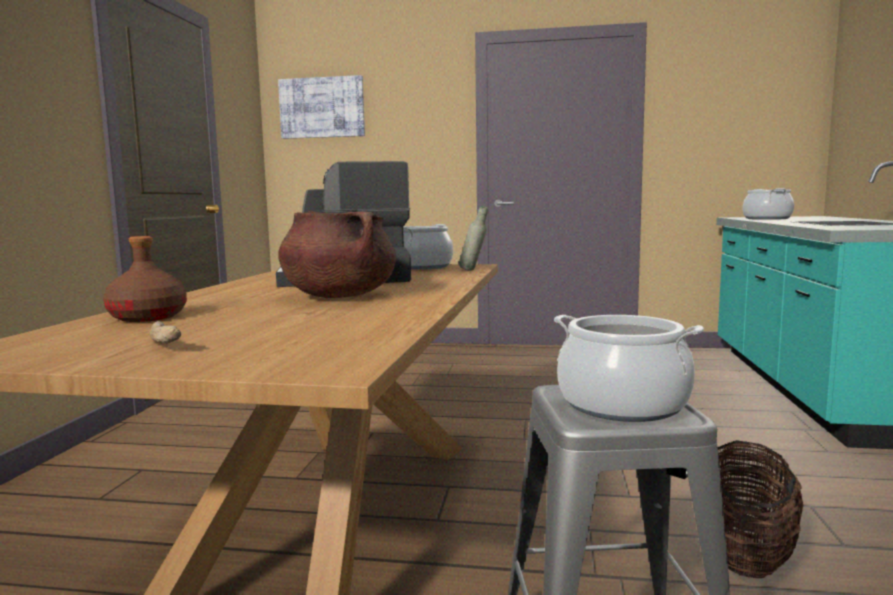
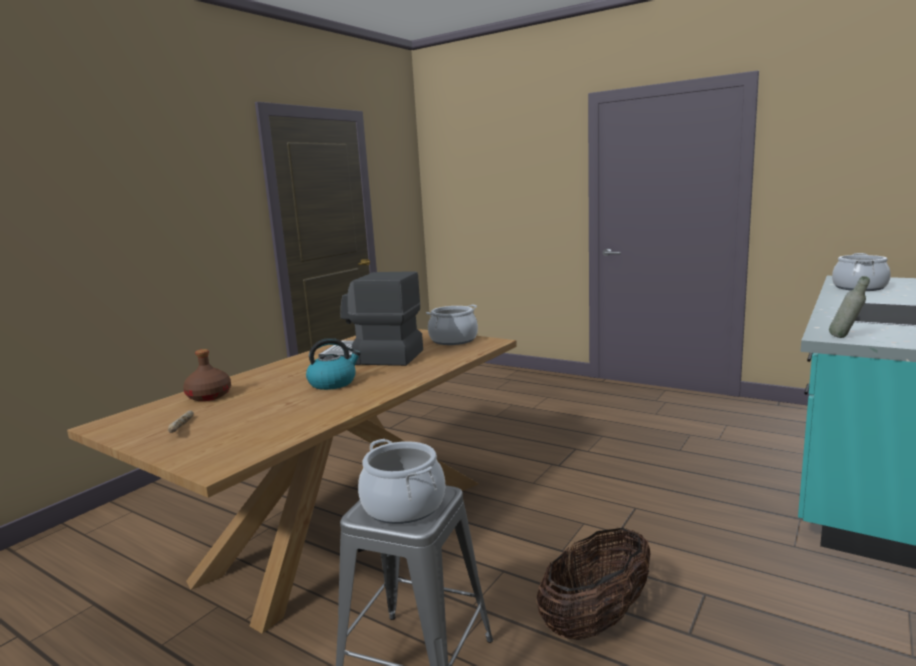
camera: 25 degrees right, 5 degrees up
(322, 107) = (463, 166): picture -> none
(339, 296) = (333, 383): brown cooking pot -> kettle
(473, 270) = (477, 351): grey bottle -> grey bottle (845, 338)

